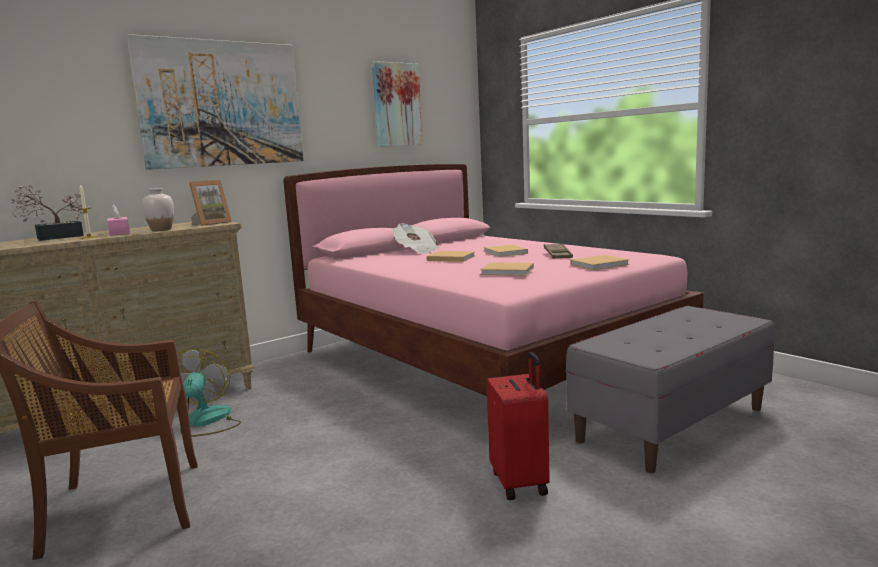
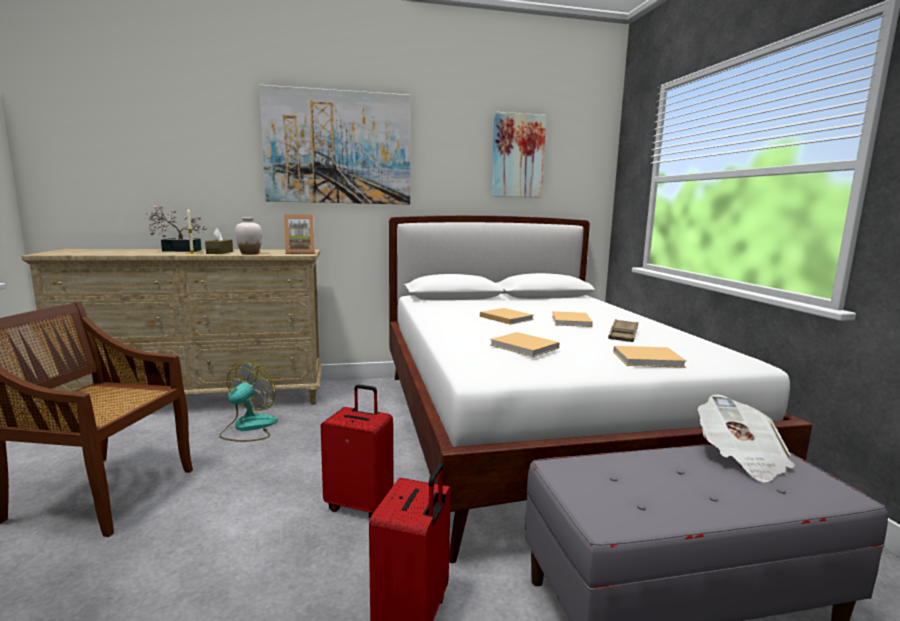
camera: 25 degrees right, 0 degrees up
(119, 233) = (219, 252): pink tissue box -> brown tissue box
(399, 440) = (360, 504): none -> red suitcase
(416, 251) = (494, 303): newspaper -> newspaper (741, 458)
(482, 359) = (534, 430): pink bed -> white bed

